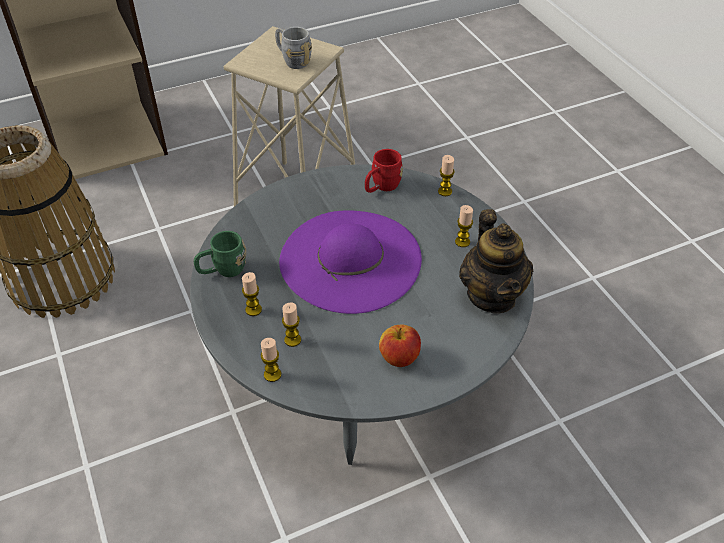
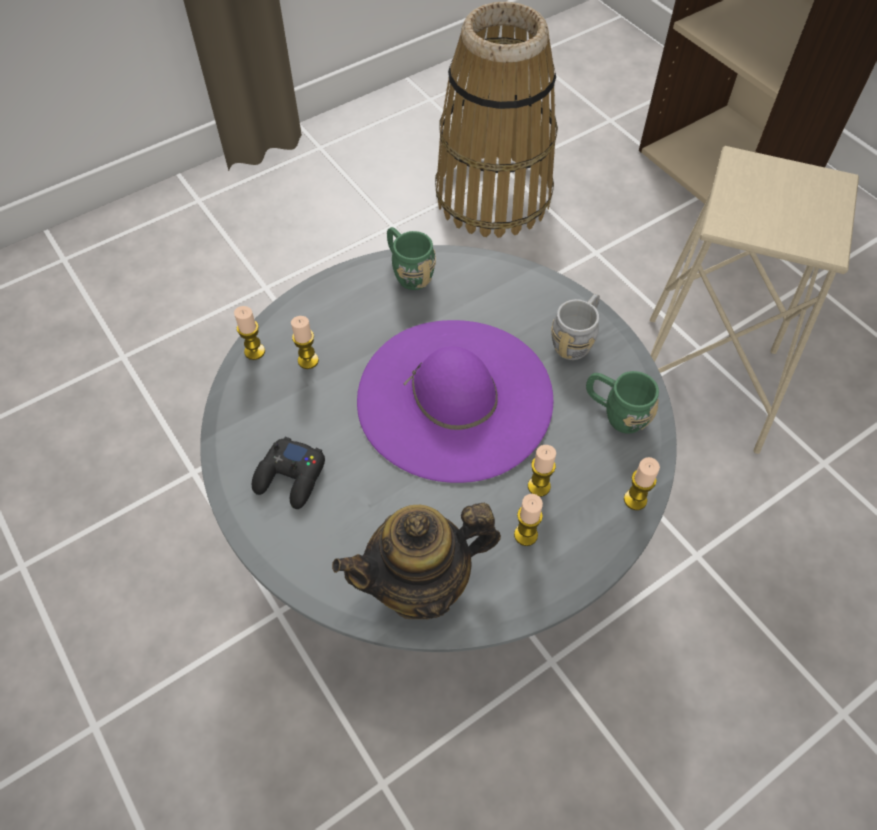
camera: 80 degrees right, 10 degrees up
(253, 309) = (350, 314): candle -> candle (539, 486)
(292, 60) = (776, 213): grey mug -> grey mug (576, 340)
(381, 187) = (616, 413): red mug -> green mug
(399, 358) = (291, 477): apple -> black game controller

